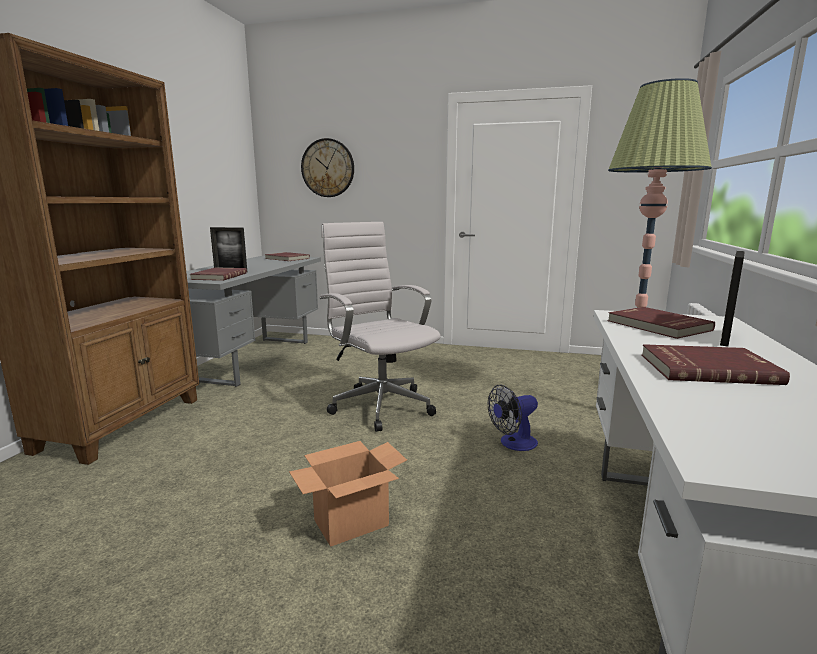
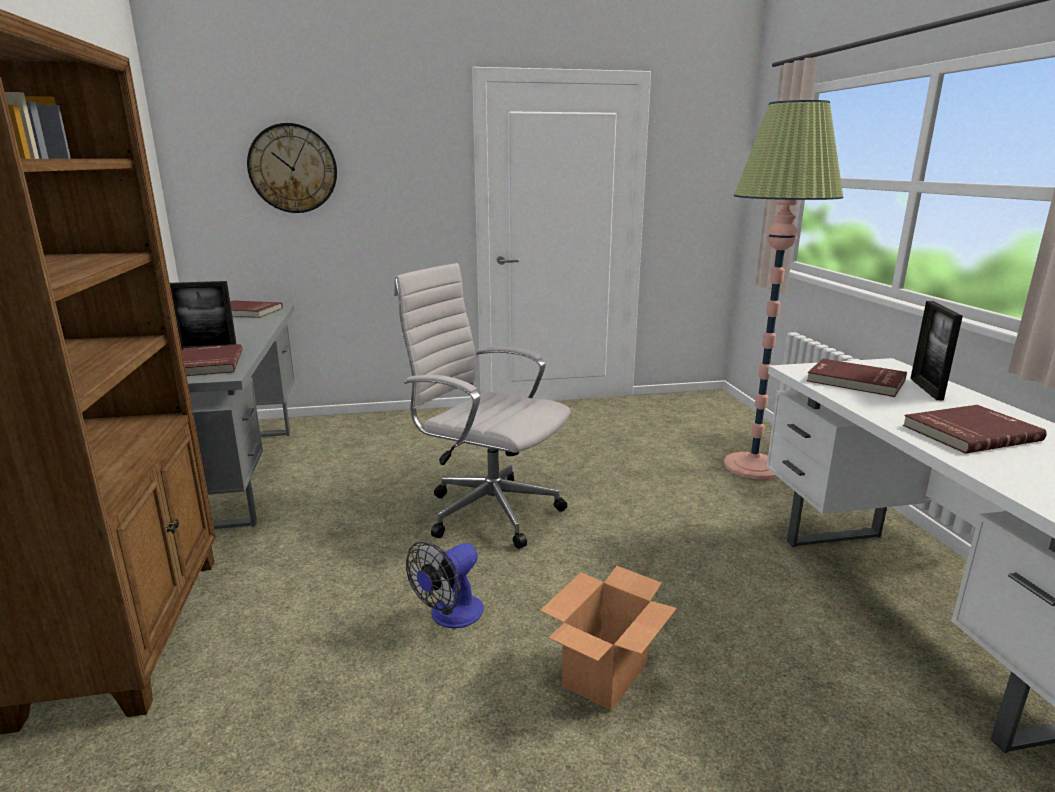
camera: 25 degrees left, 5 degrees up
(513, 443) = (678, 526): fan -> fan (450, 616)

